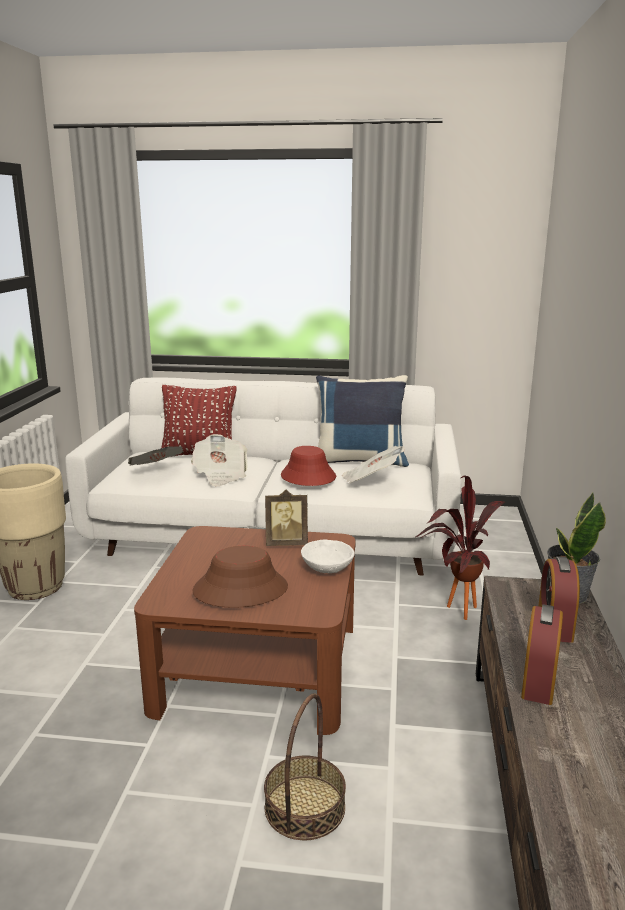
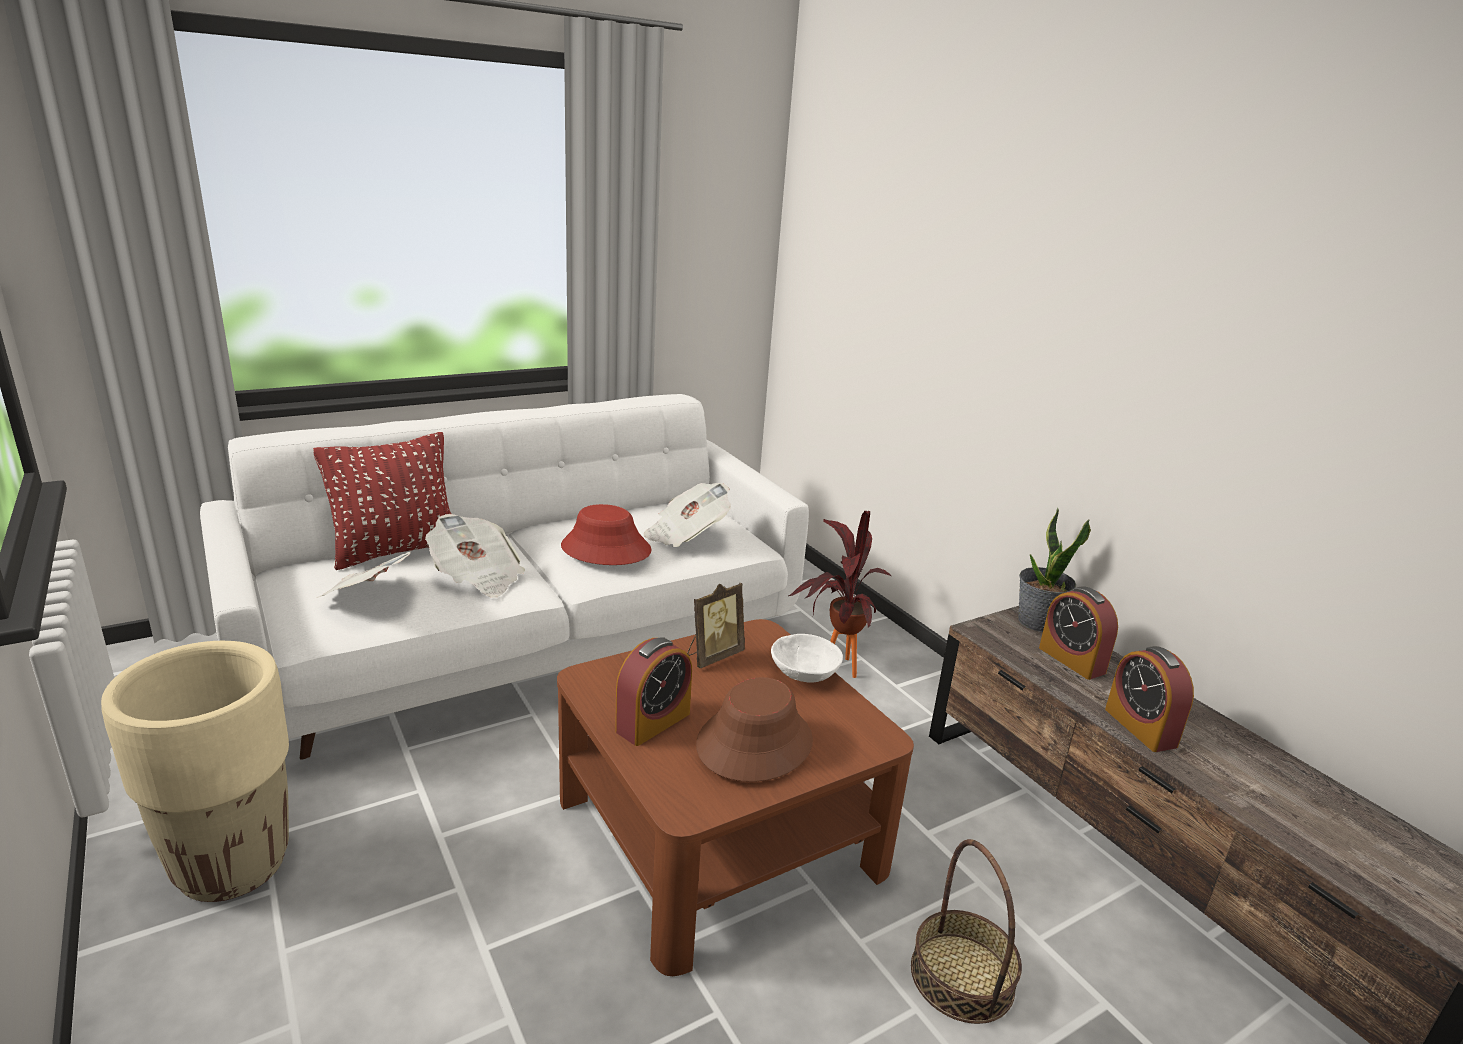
camera: 40 degrees left, 5 degrees up
(203, 562) = (653, 722): none -> alarm clock
(360, 460) = (630, 509): blue pillow -> none

